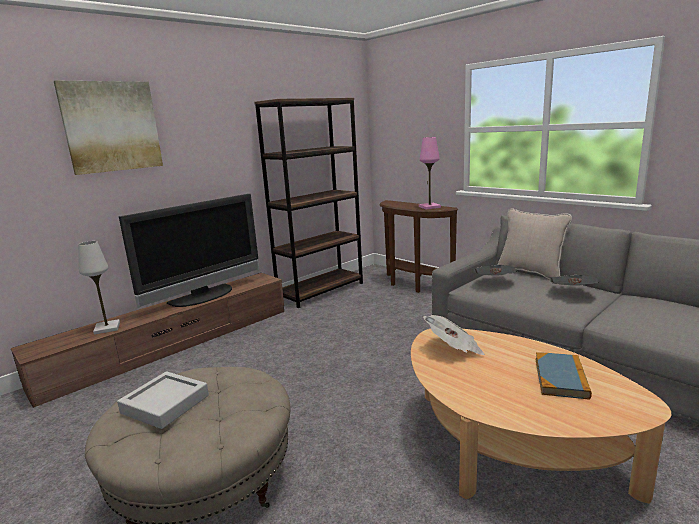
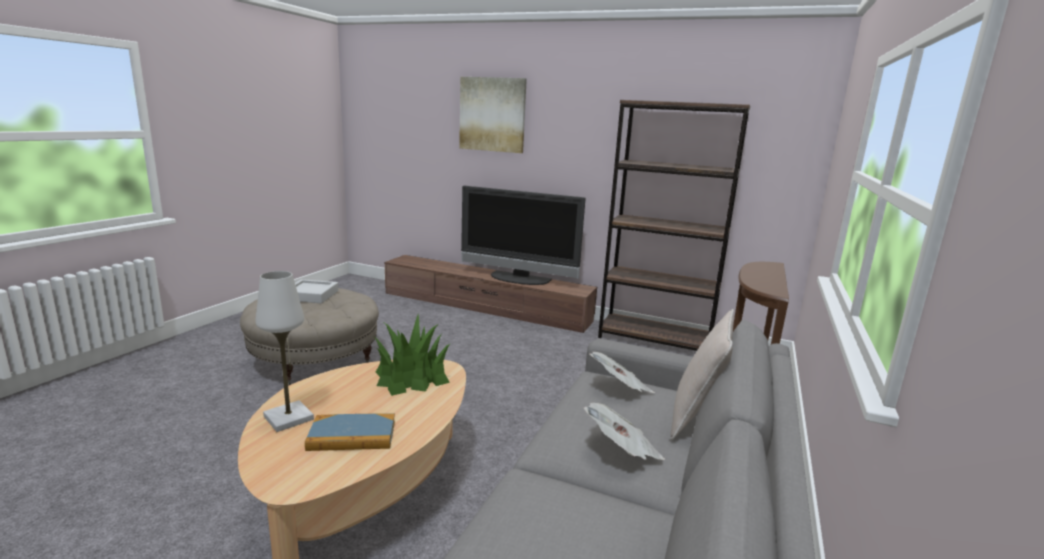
camera: 65 degrees right, 0 degrees up
(107, 328) = (442, 267): white table lamp -> white table lamp (288, 418)
(429, 207) = (765, 284): pink table lamp -> none
(454, 349) = (410, 377): newspaper -> potted plant

